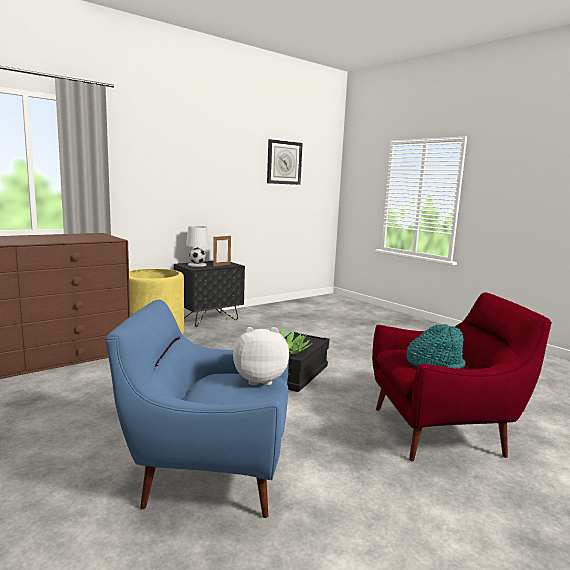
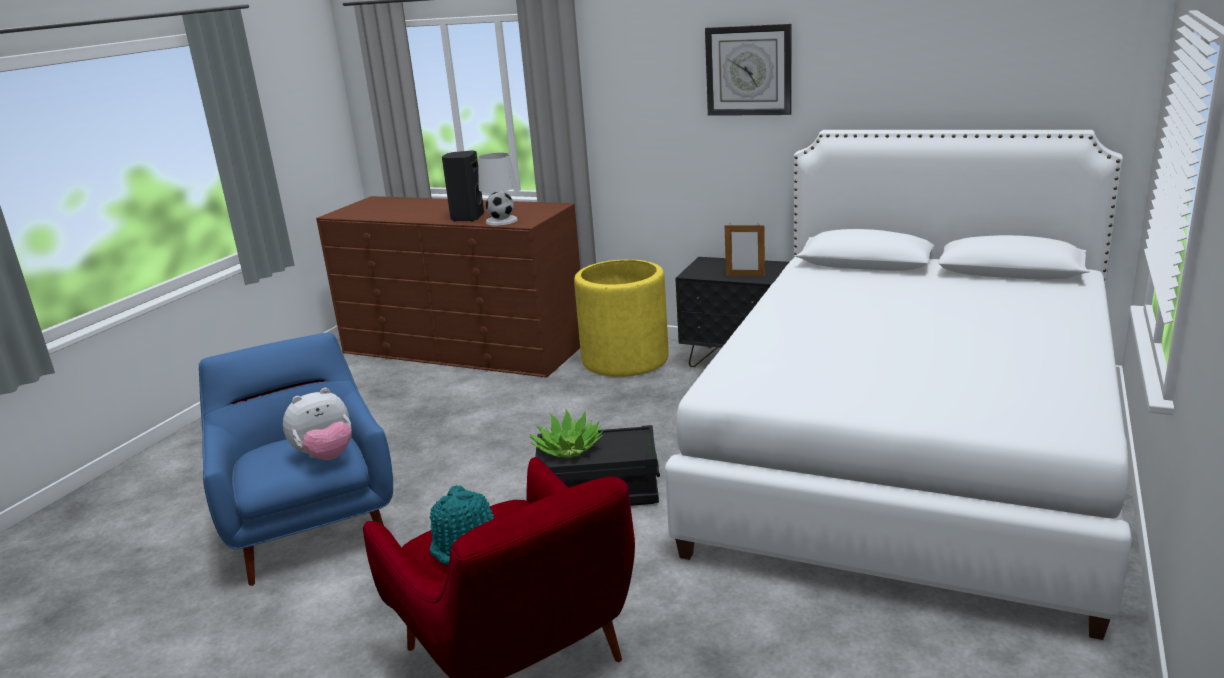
camera: 65 degrees right, 10 degrees up
(52, 240) = (467, 218): none -> black speaker
(197, 264) = (716, 266): white table lamp -> white table lamp (501, 221)
(259, 380) = (325, 456): plush toy -> plush toy turned 90 degrees clockwise
(284, 162) = (950, 69): wall clock -> wall clock (749, 70)
(346, 324) = (909, 457): none -> white bed

